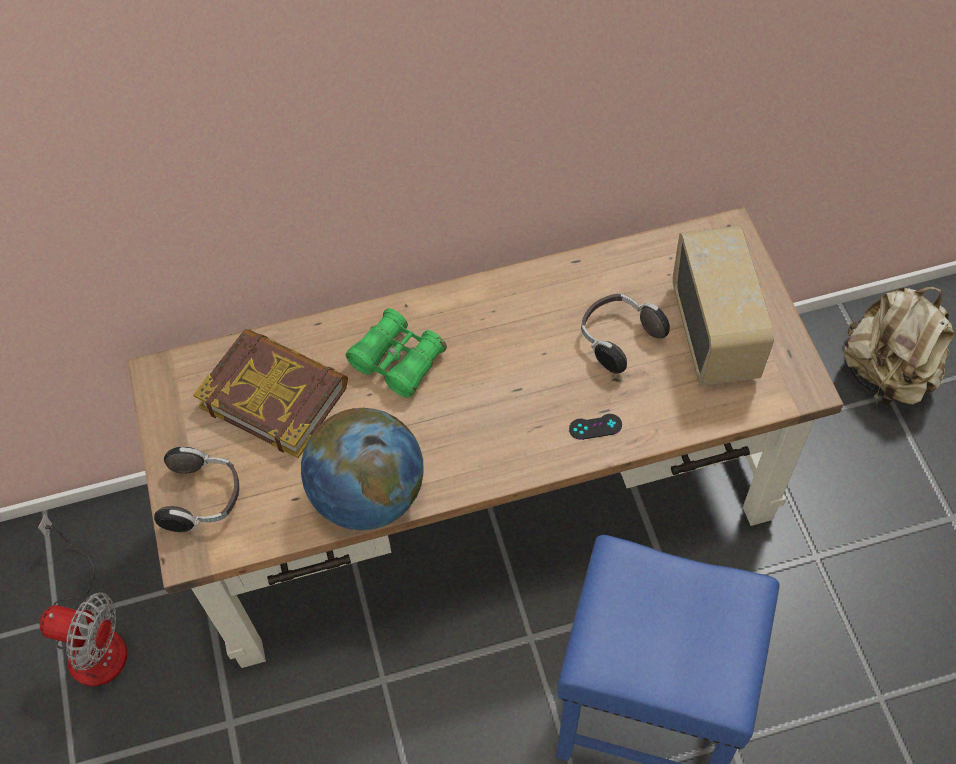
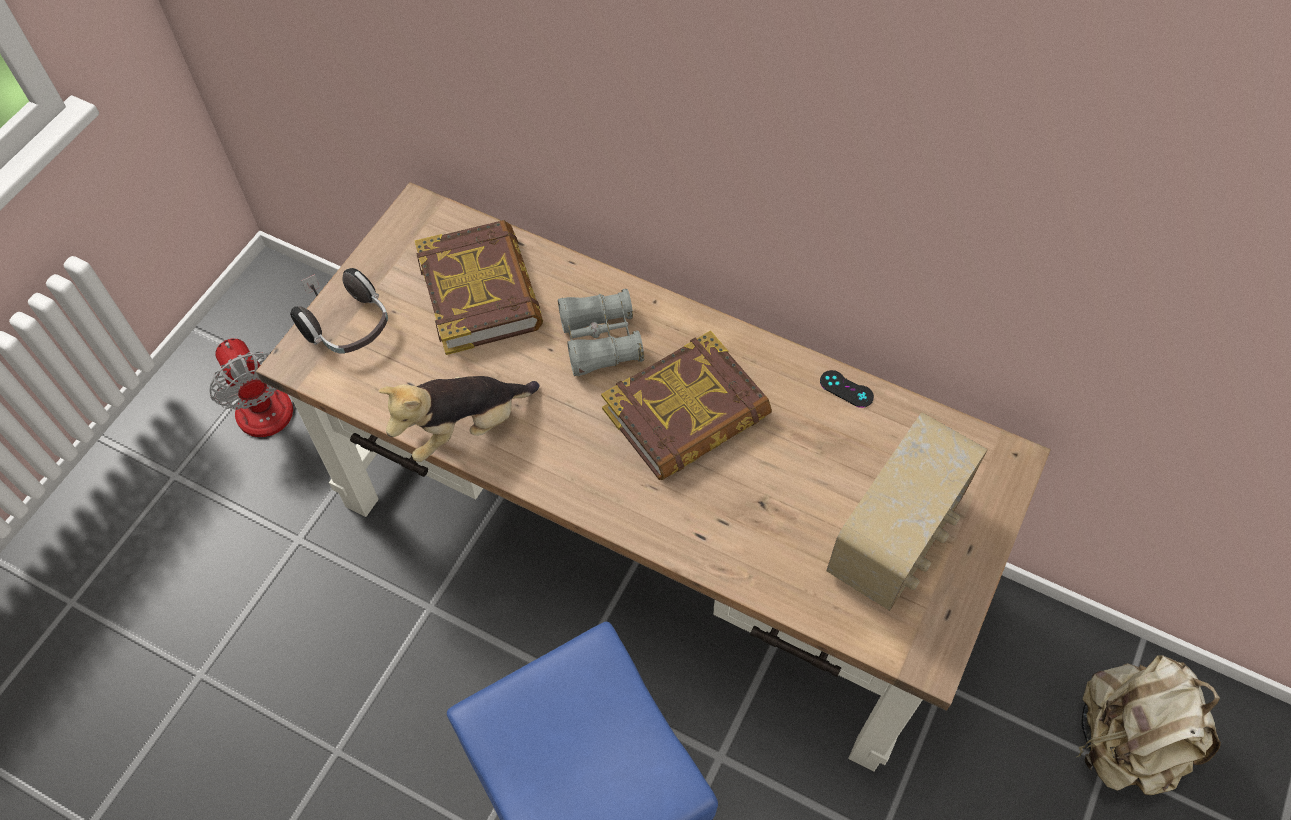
camera: 40 degrees right, 0 degrees up
(369, 495) = (465, 428): globe -> plush toy
(398, 361) = (600, 341): green binoculars -> grey binoculars
(508, 362) = (686, 414): none -> book
(595, 427) = (700, 528): black game controller -> black game controller (846, 389)
(618, 338) = (802, 471): headphones -> none

